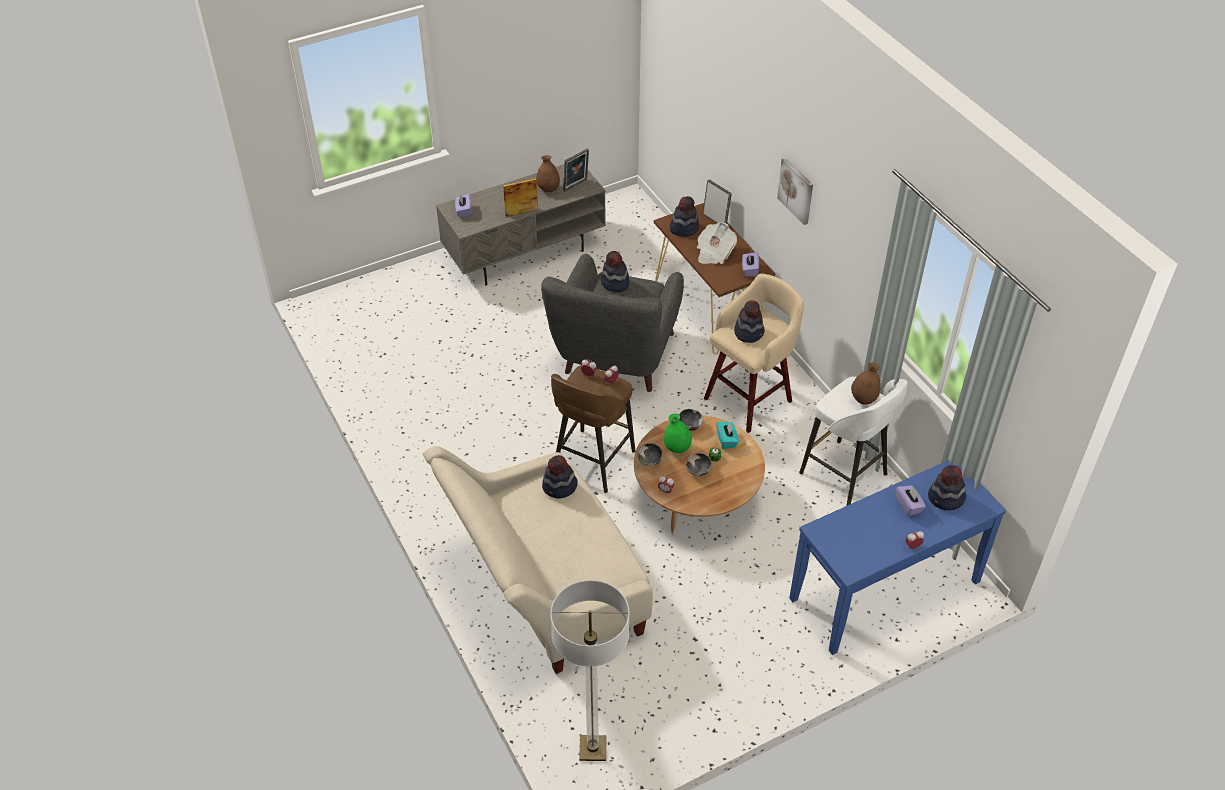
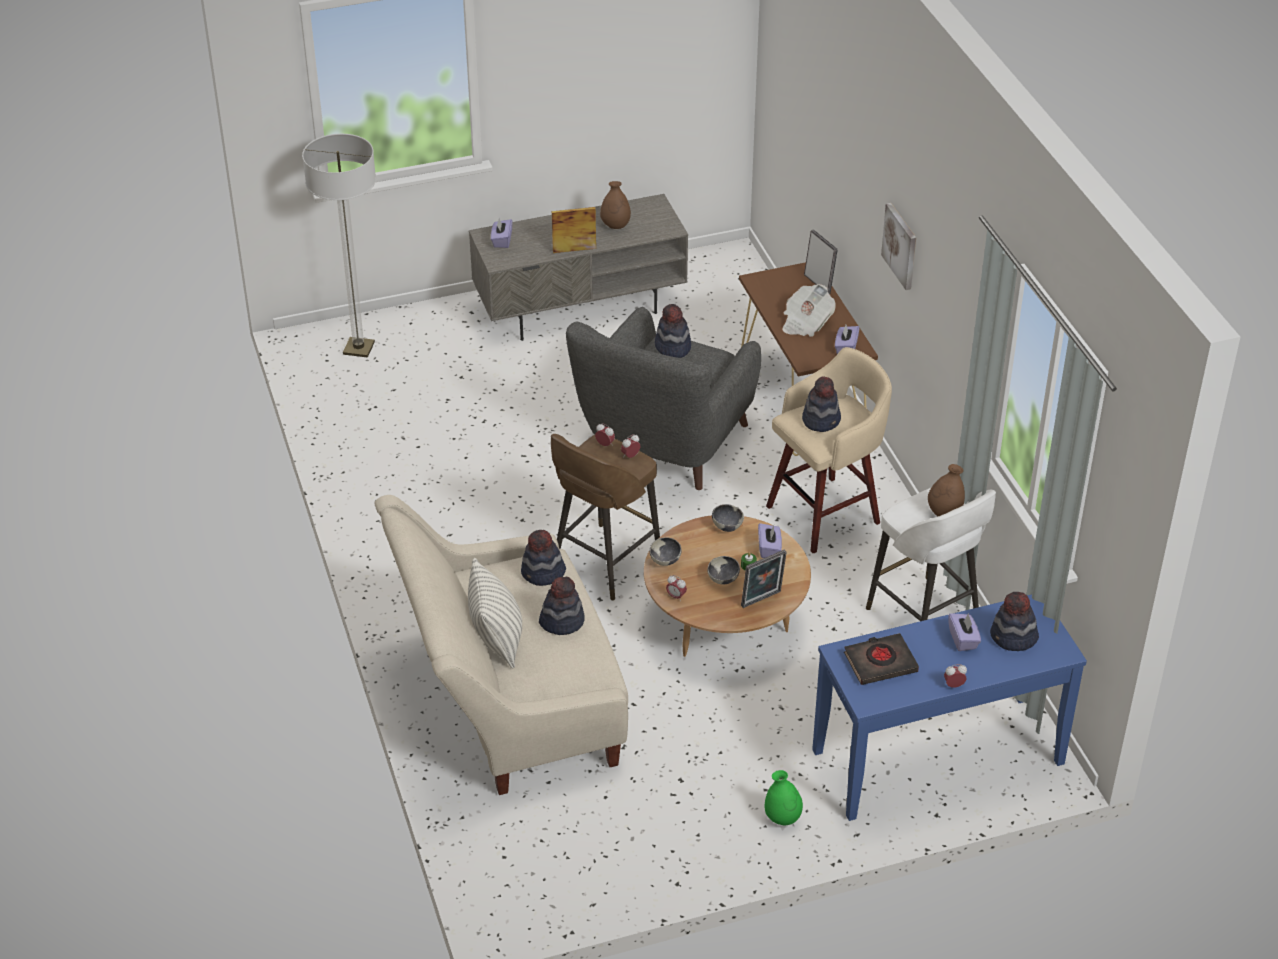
camera: 10 degrees right, 5 degrees down
(536, 550) = (497, 640): none -> pillow
(576, 185) = (652, 225): picture frame -> picture frame (762, 600)
(592, 749) = (523, 882): floor lamp -> floor lamp (358, 348)
(677, 448) = (704, 550): green vase -> green vase (782, 818)
(684, 228) = (775, 289): hat -> hat (562, 621)
(727, 440) = (769, 548): turquoise tissue box -> purple tissue box
(851, 535) = (880, 663): none -> black book

